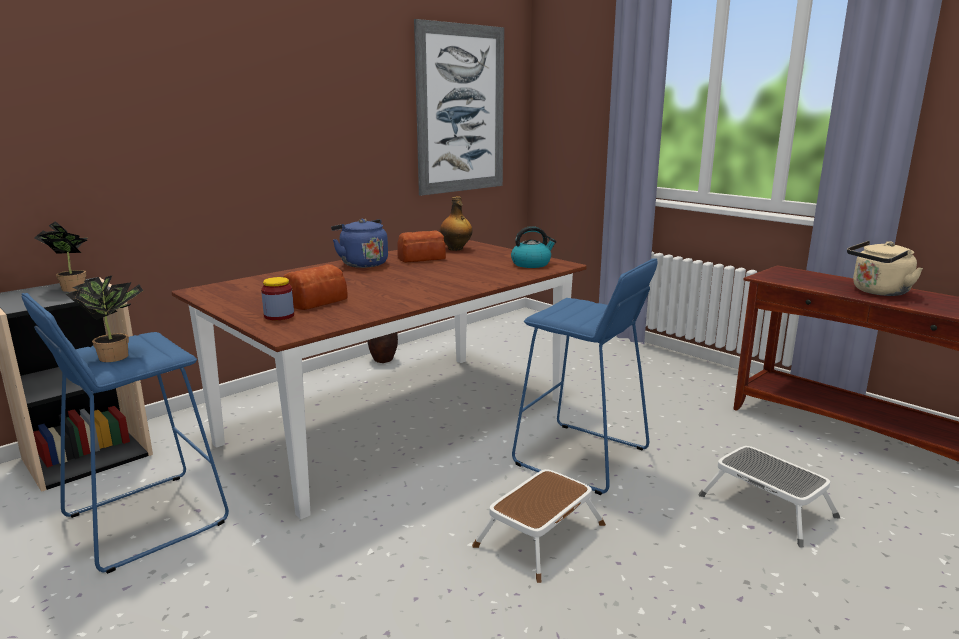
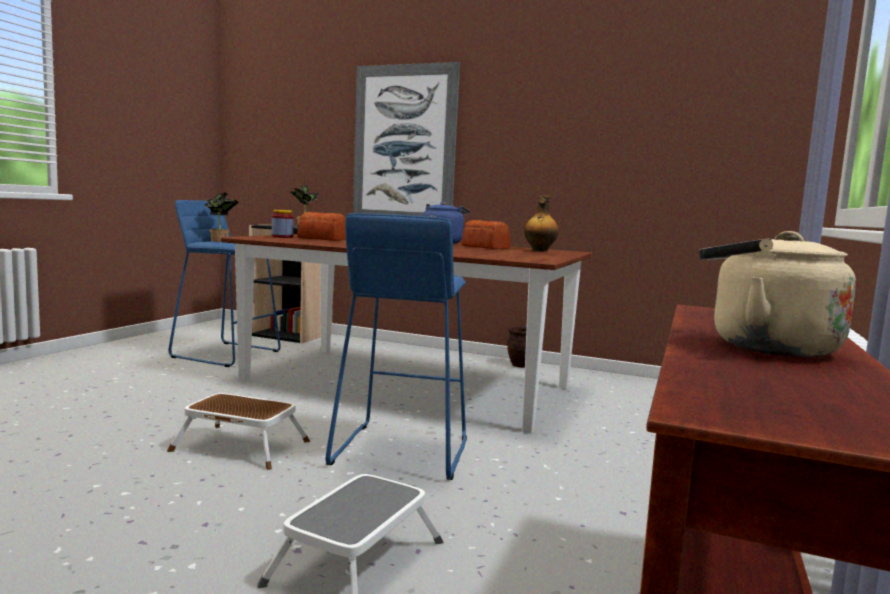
camera: 65 degrees right, 10 degrees down
(461, 109) = (683, 125): picture -> picture (404, 144)
(531, 264) = (520, 257): kettle -> none

